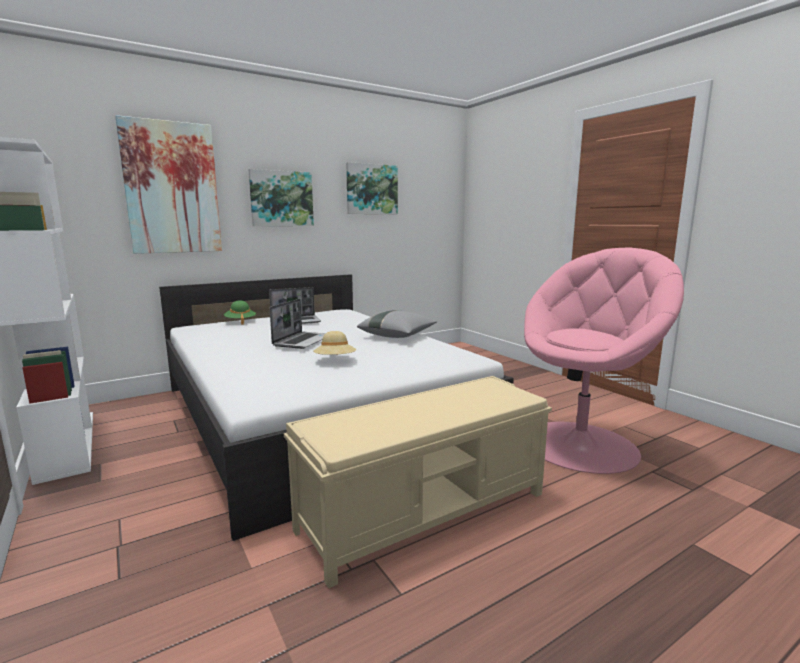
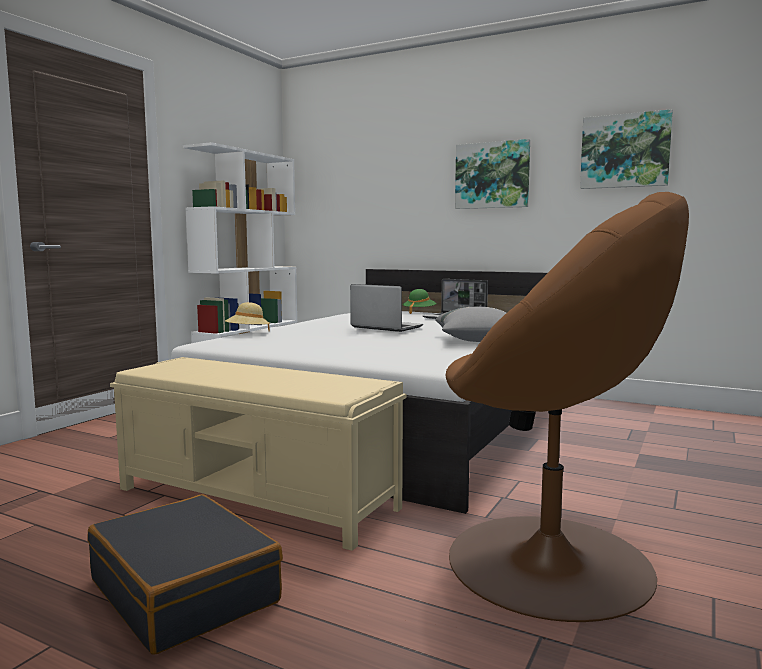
camera: 60 degrees right, 5 degrees down
(172, 188) = (387, 173): picture -> none
(302, 341) = (385, 327): laptop -> laptop turned 135 degrees counterclockwise
(335, 360) = (341, 340): beige hat -> beige hat (248, 333)
(576, 576) = (185, 591): none -> black suitcase
(581, 445) = (552, 563): pink armchair -> brown armchair

